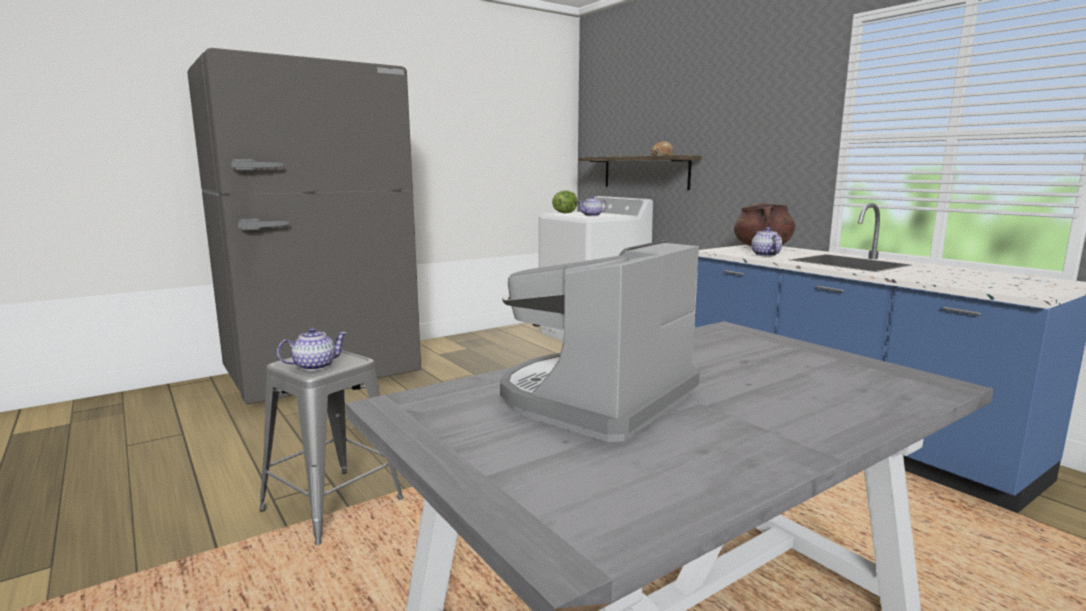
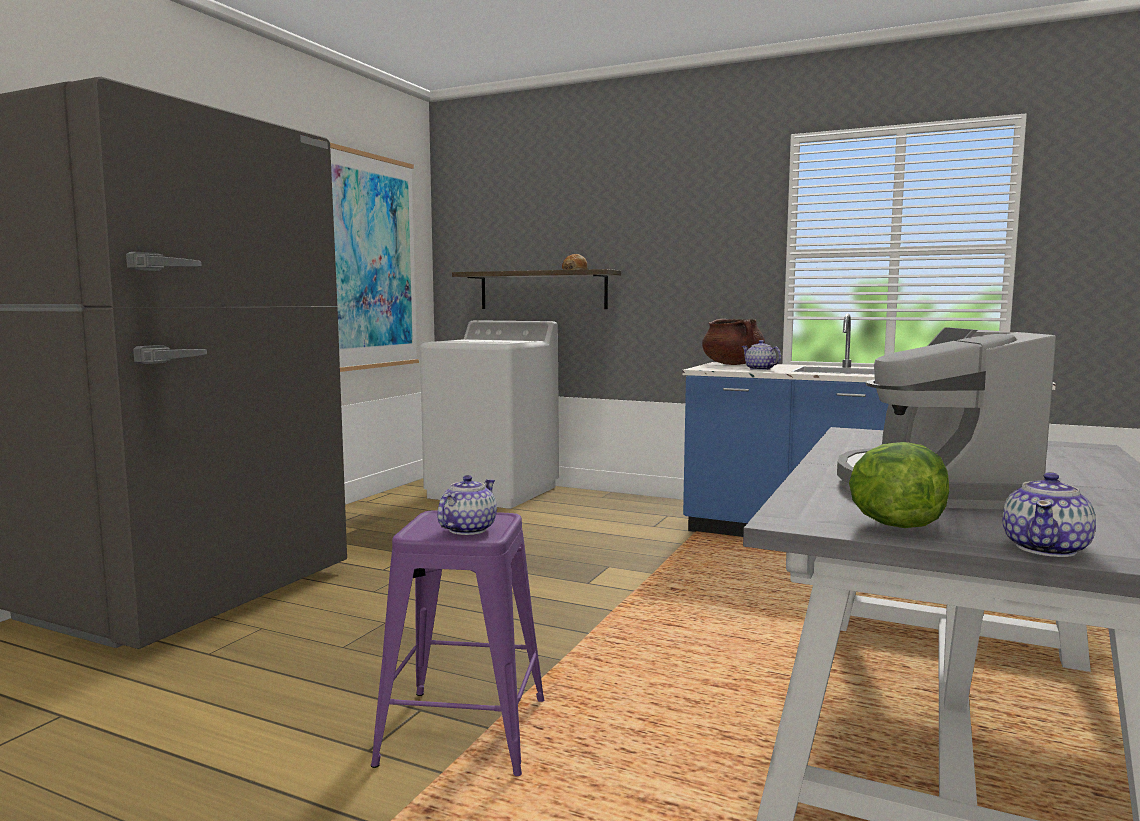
camera: 30 degrees left, 5 degrees down
(333, 505) = (464, 731): grey stool -> purple stool
(513, 151) = (370, 262): none -> picture
(564, 213) = (450, 341): lettuce -> lettuce (894, 524)
(592, 215) = (497, 342): teapot -> teapot (1046, 548)

